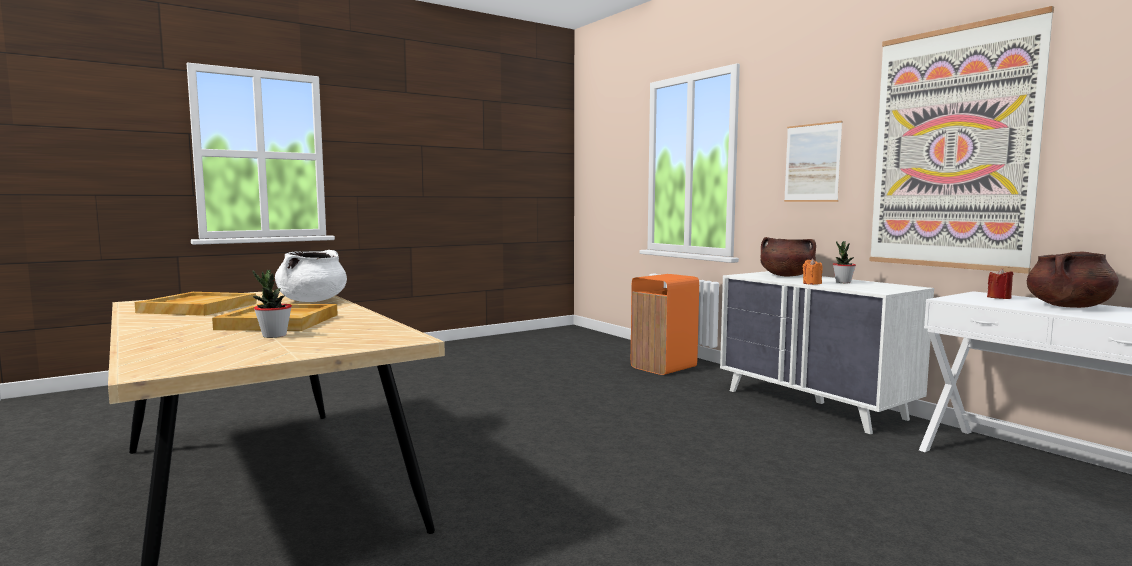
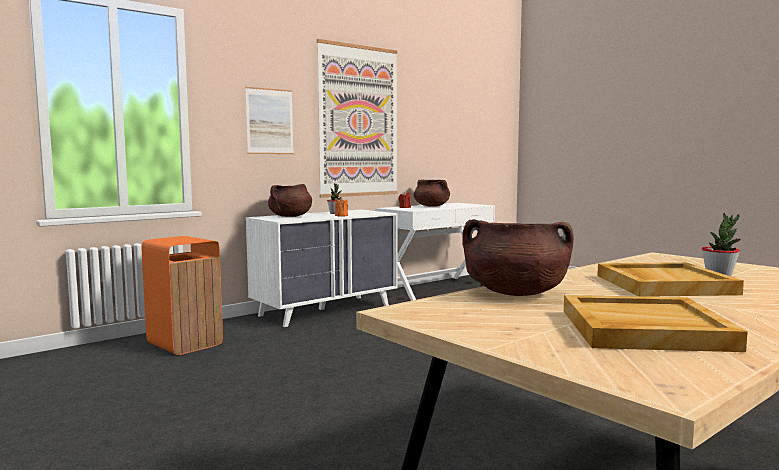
camera: 95 degrees left, 0 degrees up
(312, 301) = (515, 293): white cooking pot -> brown cooking pot

